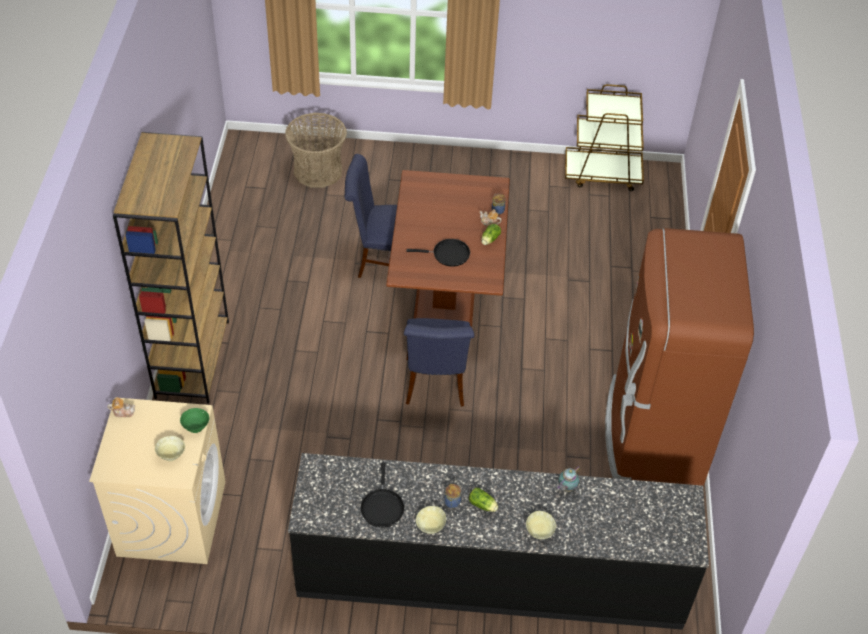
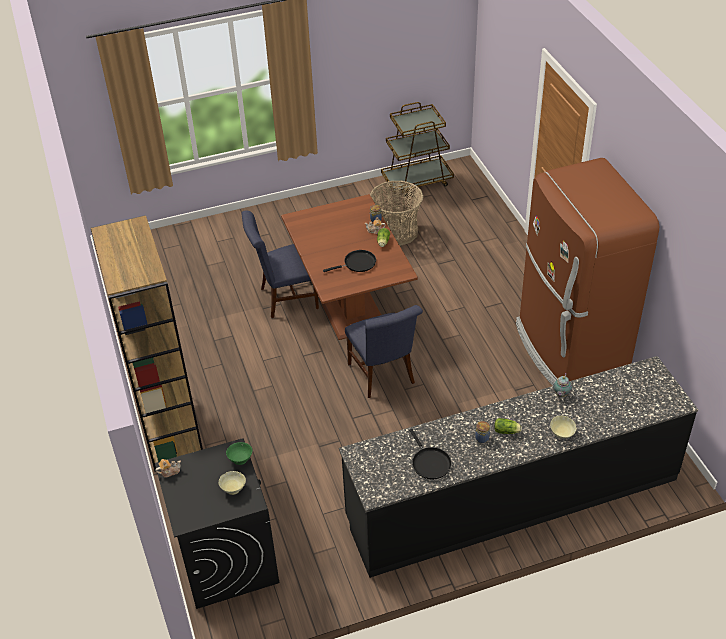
camera: 20 degrees left, 5 degrees down
(171, 518) = (226, 559): beige washing machine -> black washing machine
(317, 171) = (189, 250): basket -> basket (396, 232)
(430, 526) = (476, 462): beige bowl -> none

